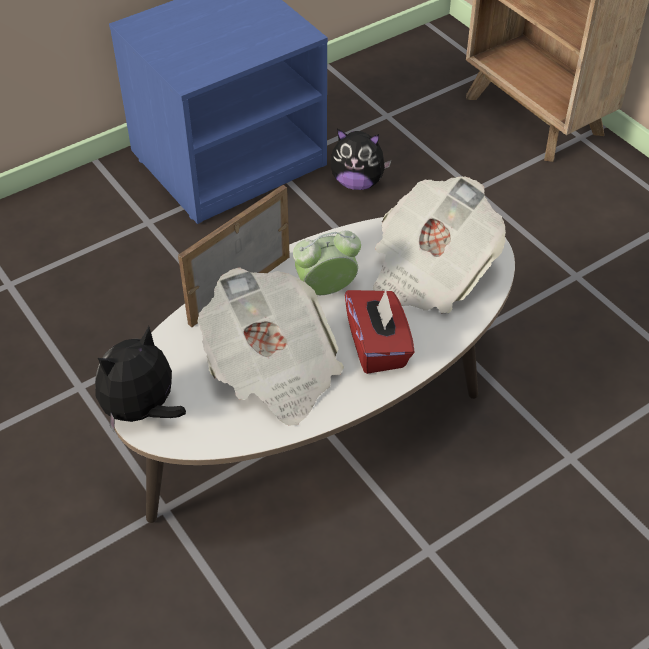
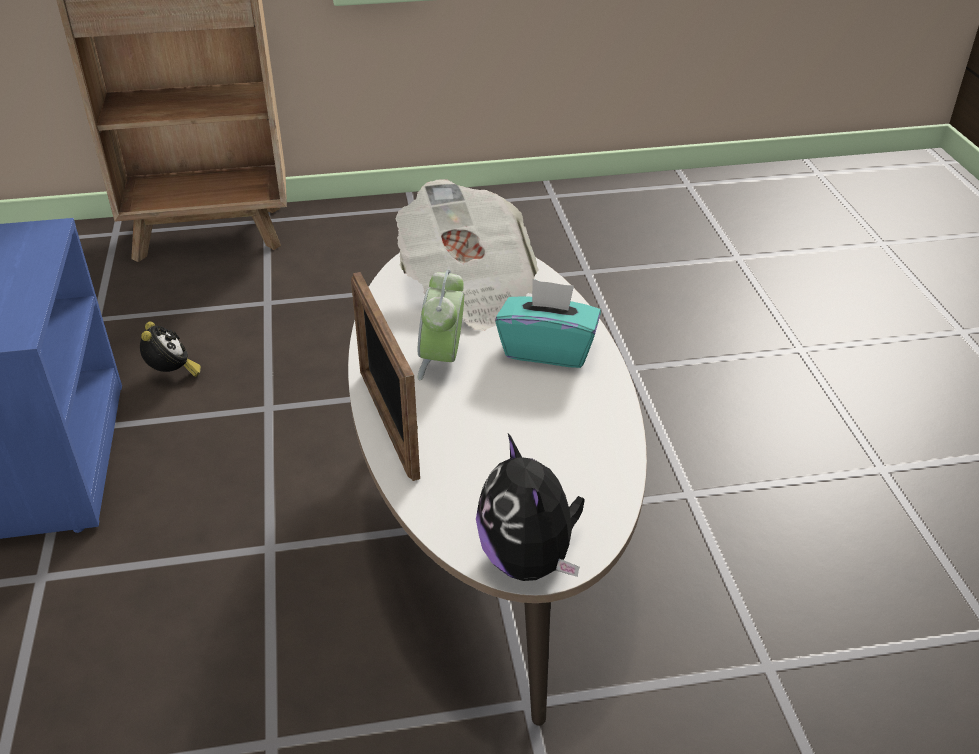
camera: 65 degrees left, 10 degrees down
(273, 370) = (532, 431): newspaper -> none
(357, 182) = (172, 374): plush toy -> alarm clock
(378, 346) = (547, 349): red tissue box -> turquoise tissue box

